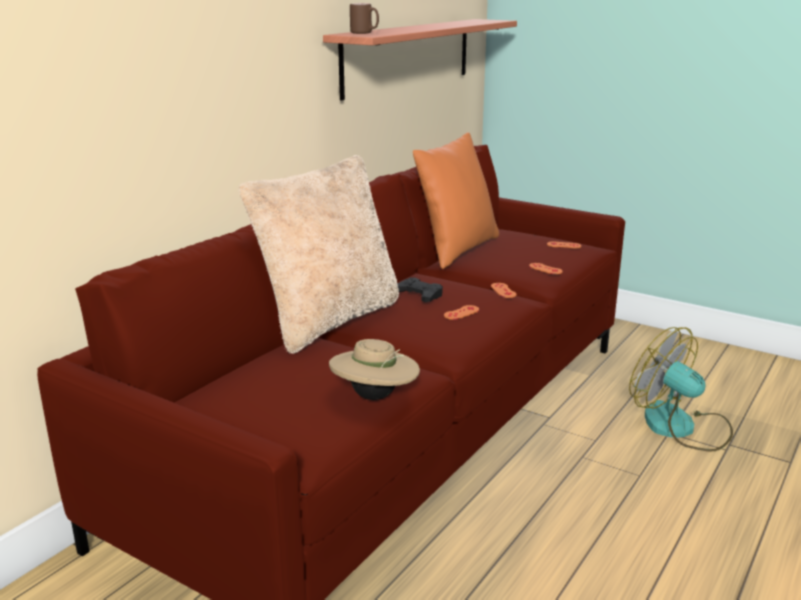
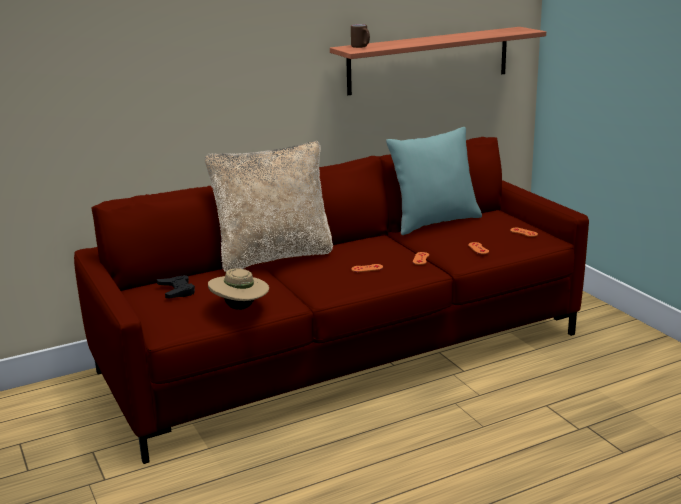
camera: 30 degrees right, 0 degrees up
(417, 295) = (355, 250): black game controller -> black game controller (176, 291)
(456, 250) = (434, 222): orange pillow -> turquoise pillow
(680, 427) = (561, 404): fan -> none

